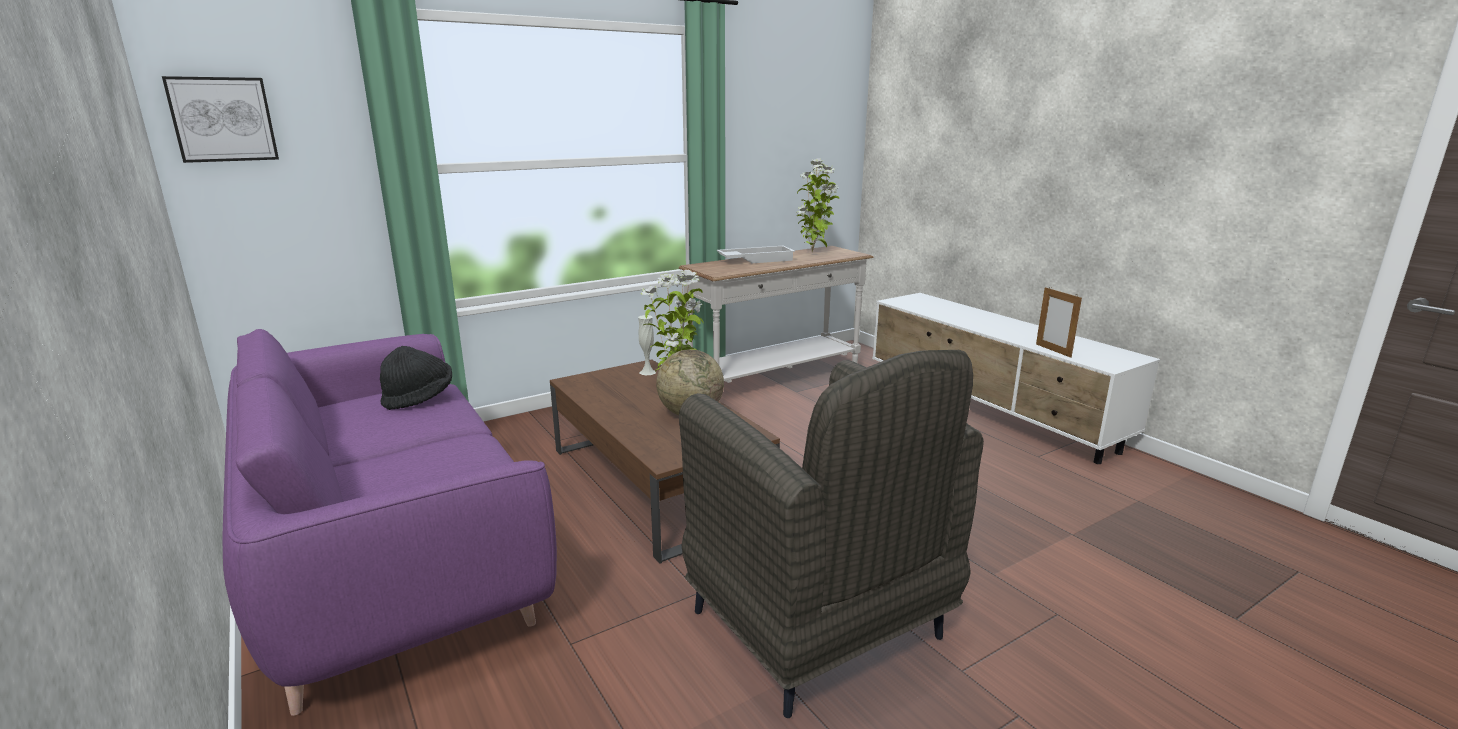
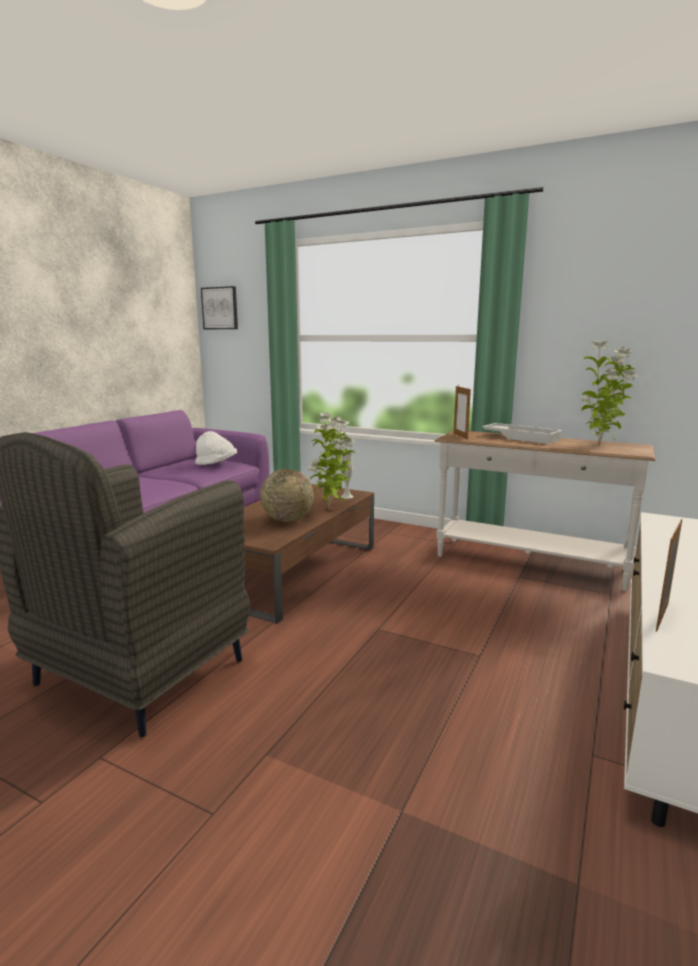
camera: 60 degrees right, 5 degrees down
(419, 398) = (217, 464): black hat -> white hat
(717, 270) = (460, 436): none -> picture frame

